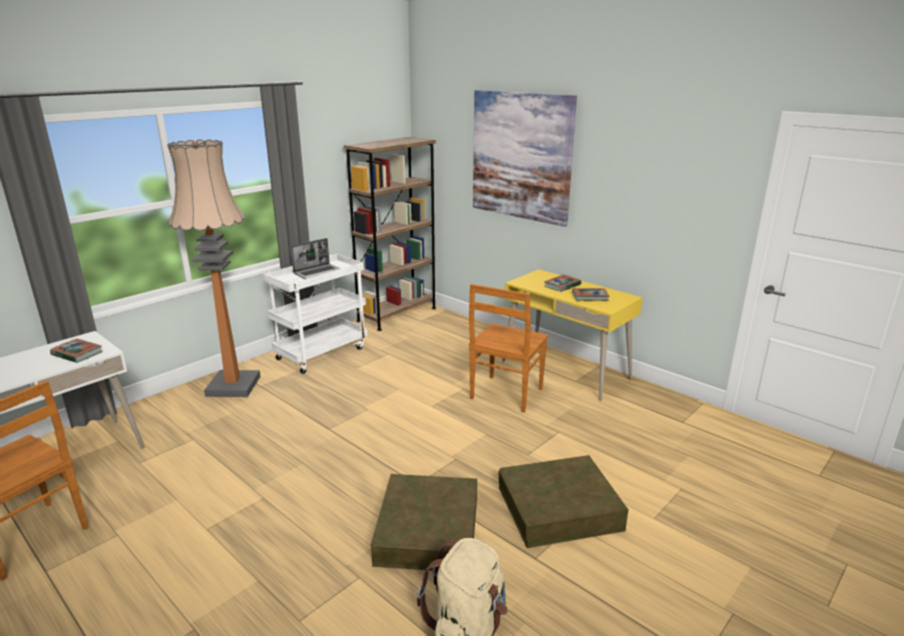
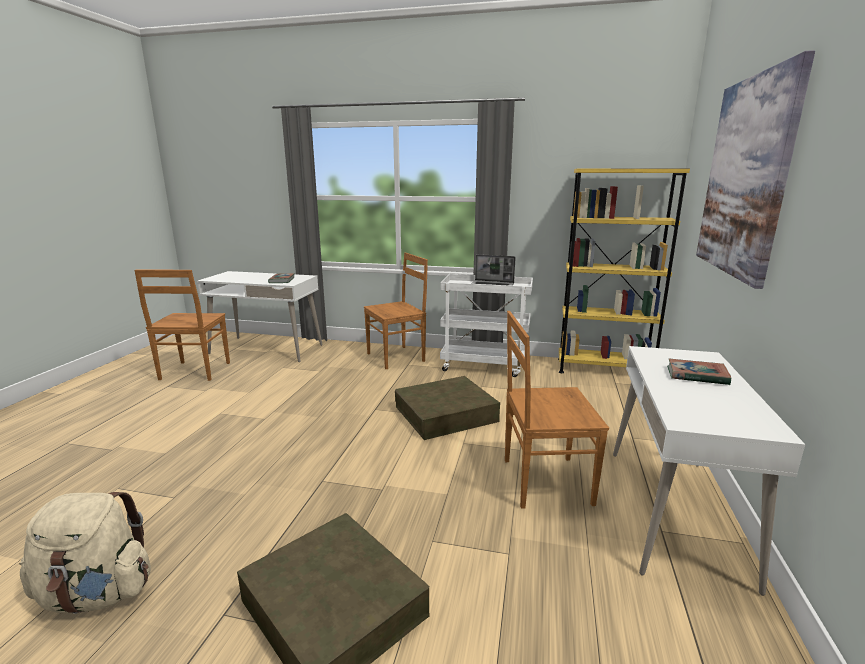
camera: 60 degrees right, 5 degrees down
(233, 386) = (397, 357): floor lamp -> brown chair
(397, 314) = (604, 369): brown bookcase -> yellow bookcase
(428, 530) = (251, 513): brown storage box -> brown storage box (446, 414)
(565, 370) = (674, 512): yellow desk -> white desk
(590, 297) = (700, 401): book -> none

